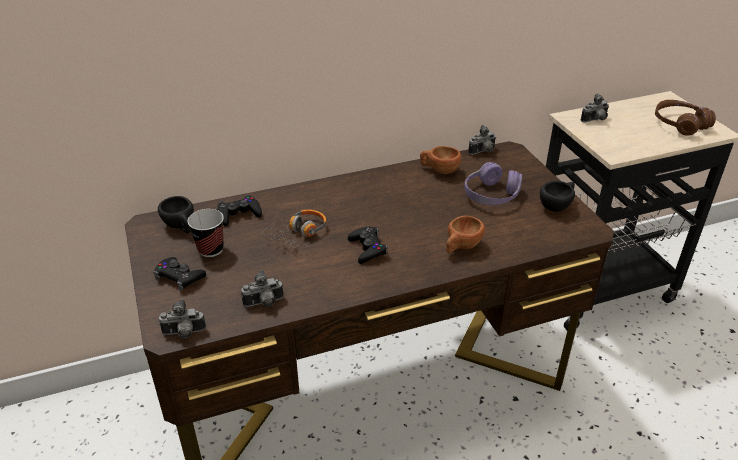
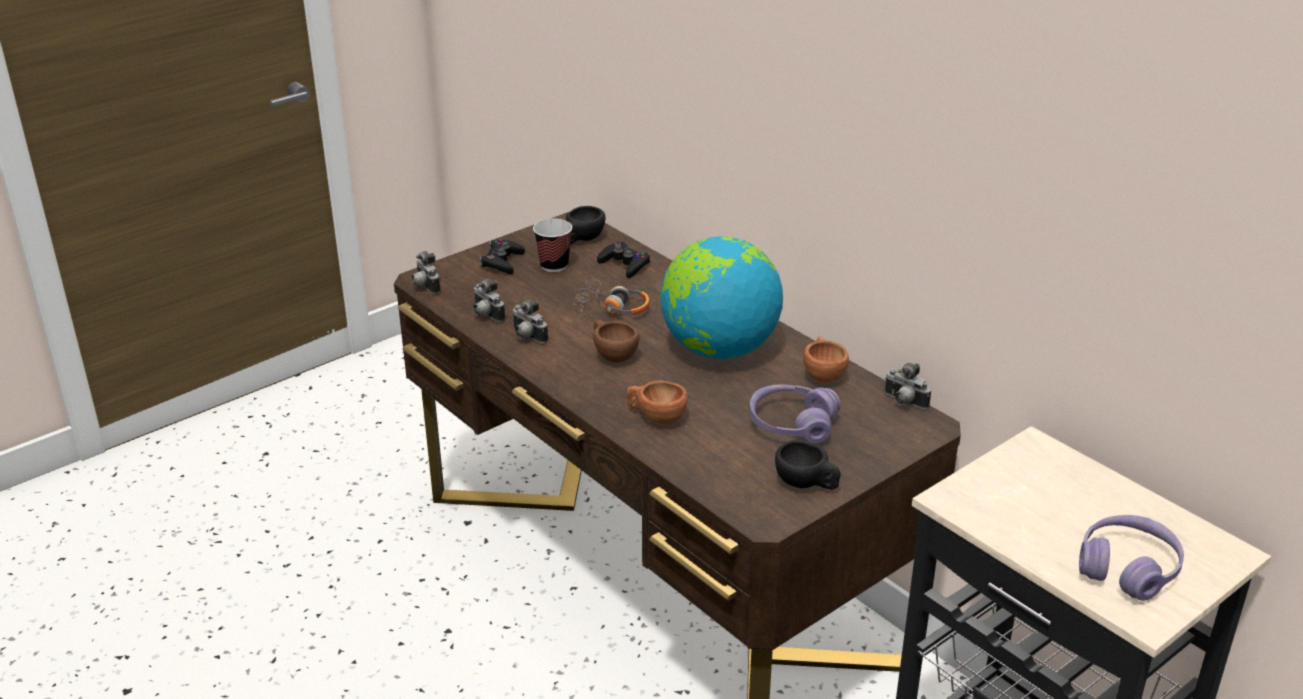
camera: 70 degrees right, 5 degrees down
(367, 248) = (612, 354): black game controller -> brown cup
(387, 200) = (719, 349): none -> globe
(595, 120) = (1050, 472): camera -> camera (527, 337)
(680, 124) = (1127, 568): brown headphones -> purple headphones

